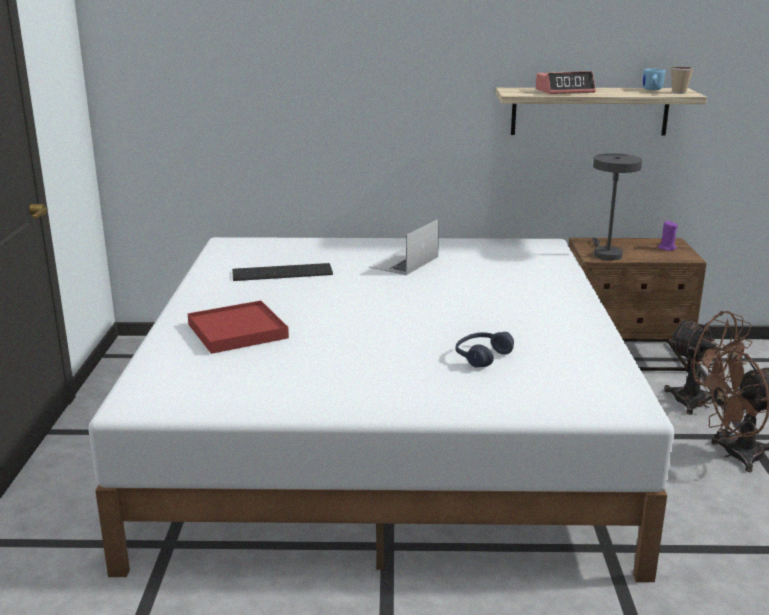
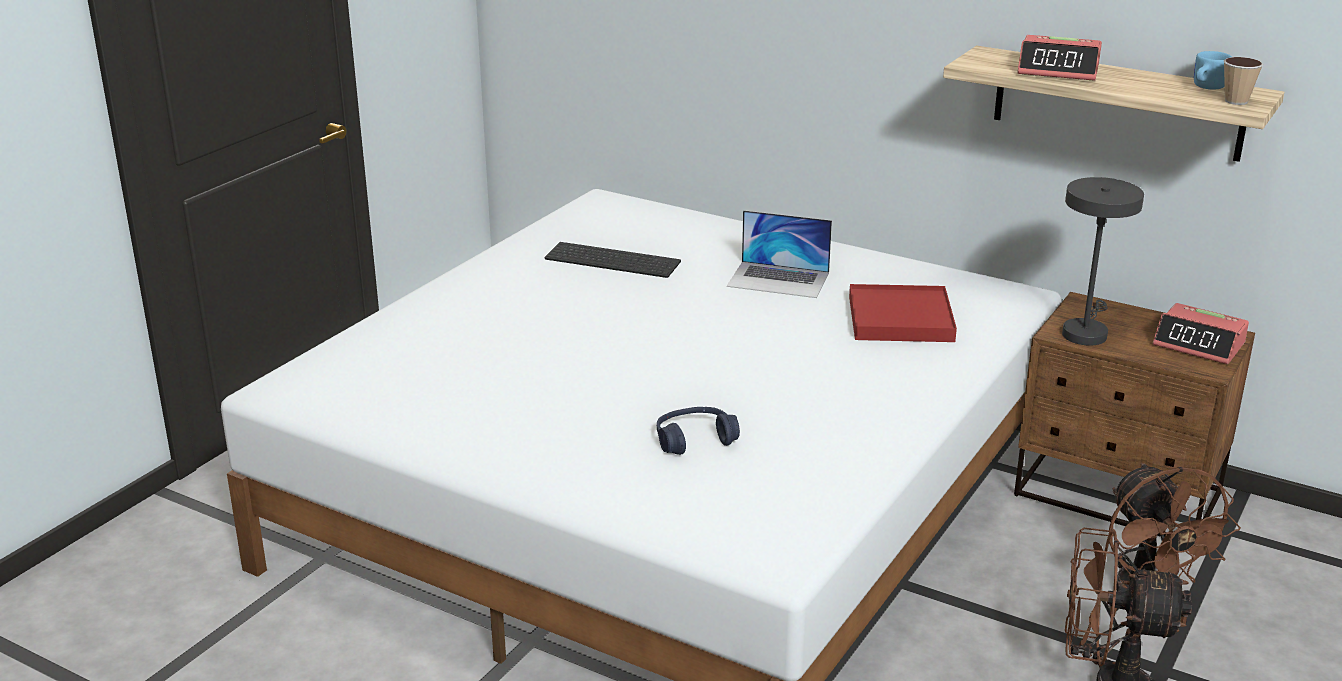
camera: 30 degrees right, 5 degrees up
(238, 331) = (470, 330): red tray -> red tray (900, 319)
(404, 262) = (778, 279): laptop -> laptop turned 135 degrees counterclockwise
(666, 248) = (1199, 344): purple candle -> alarm clock

